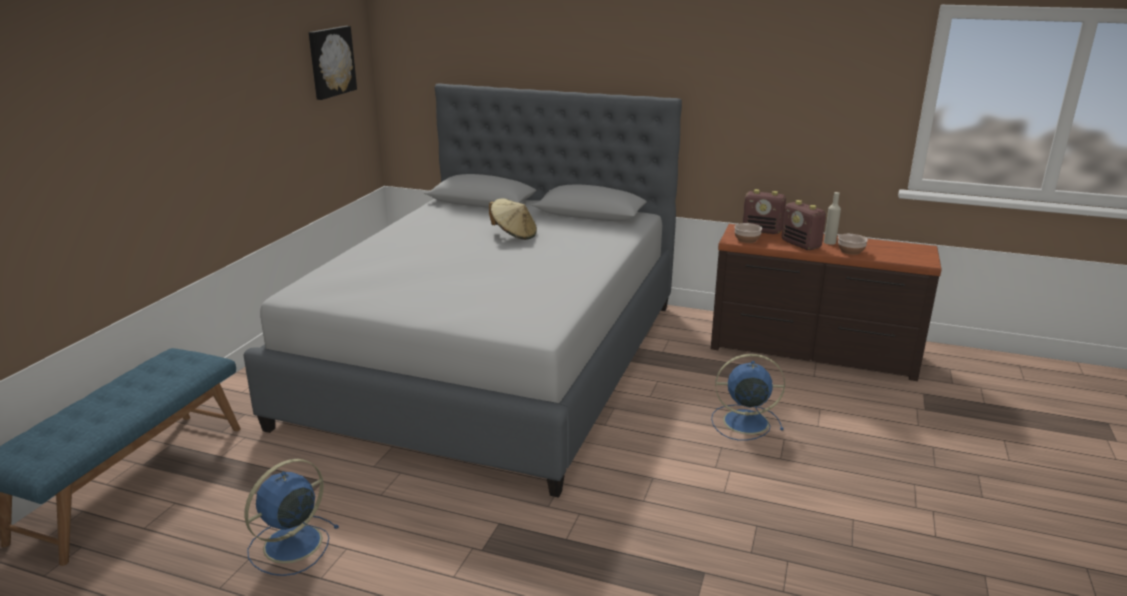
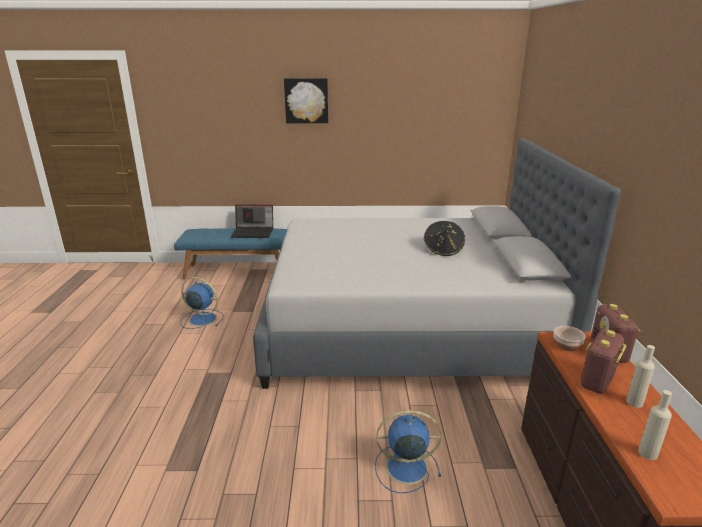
camera: 70 degrees right, 0 degrees up
(144, 380) = (253, 232): none -> laptop
(330, 62) = (464, 110): picture -> picture (306, 100)
(514, 235) = (443, 250): beige hat -> black hat
(743, 422) = (404, 467): blue fan -> blue fan turned 75 degrees counterclockwise
(851, 251) = (623, 421): bowl -> none
(885, 255) = (647, 453): none -> beige bottle

